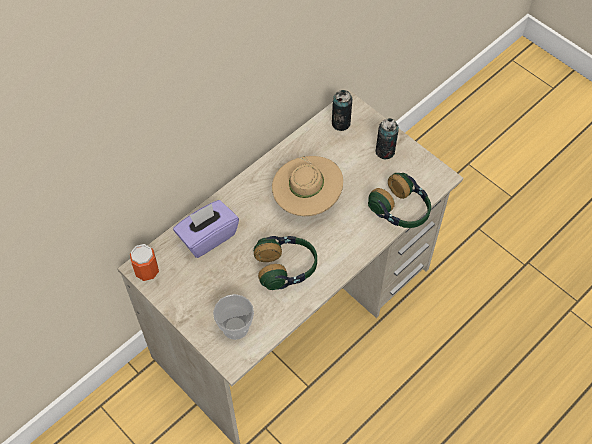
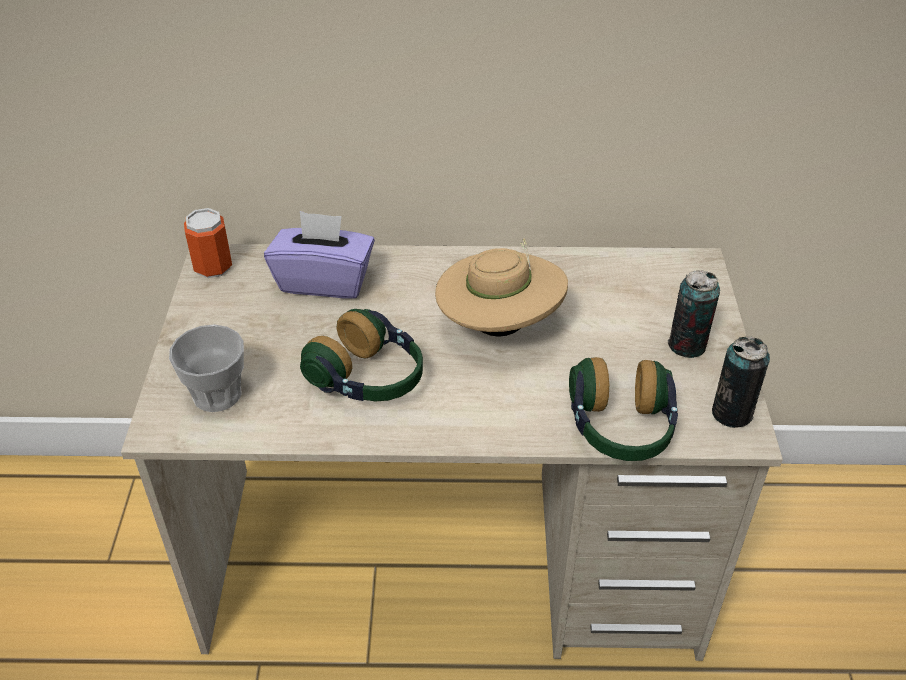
camera: 45 degrees right, 15 degrees down
(341, 123) = (660, 276): can -> can (731, 413)

